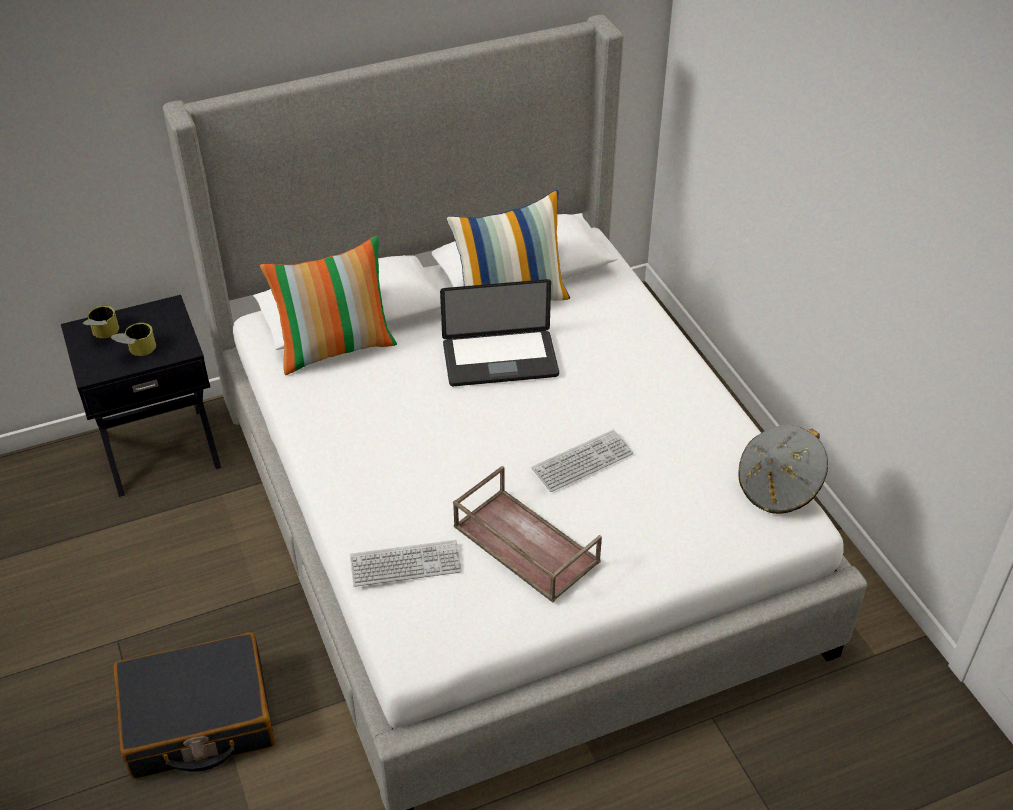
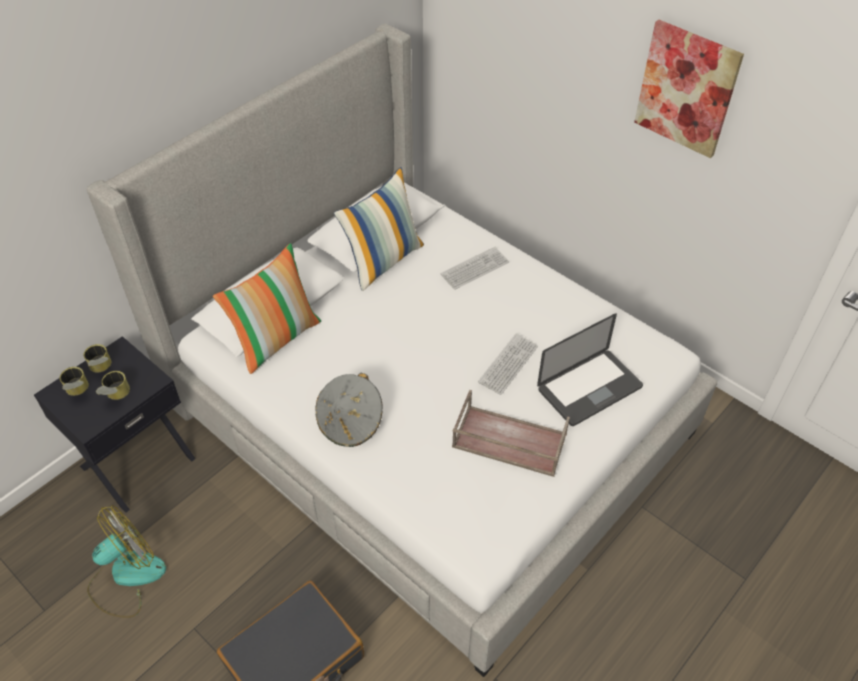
camera: 25 degrees left, 5 degrees up
(82, 561) = (126, 577): none -> fan
(140, 320) = (101, 368): none -> can
(405, 565) = (436, 489): keyboard -> keyboard (474, 269)
(500, 360) = (404, 307): laptop -> laptop (589, 388)
(778, 488) = (644, 337): grey hat -> grey hat (350, 423)
(906, 168) = (687, 89): none -> picture

